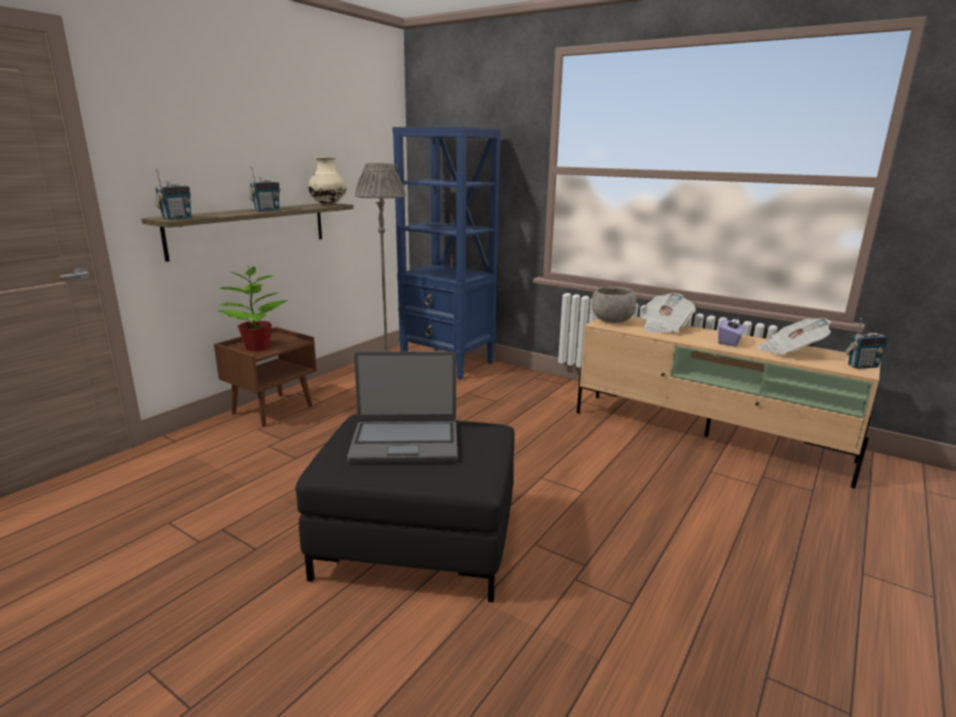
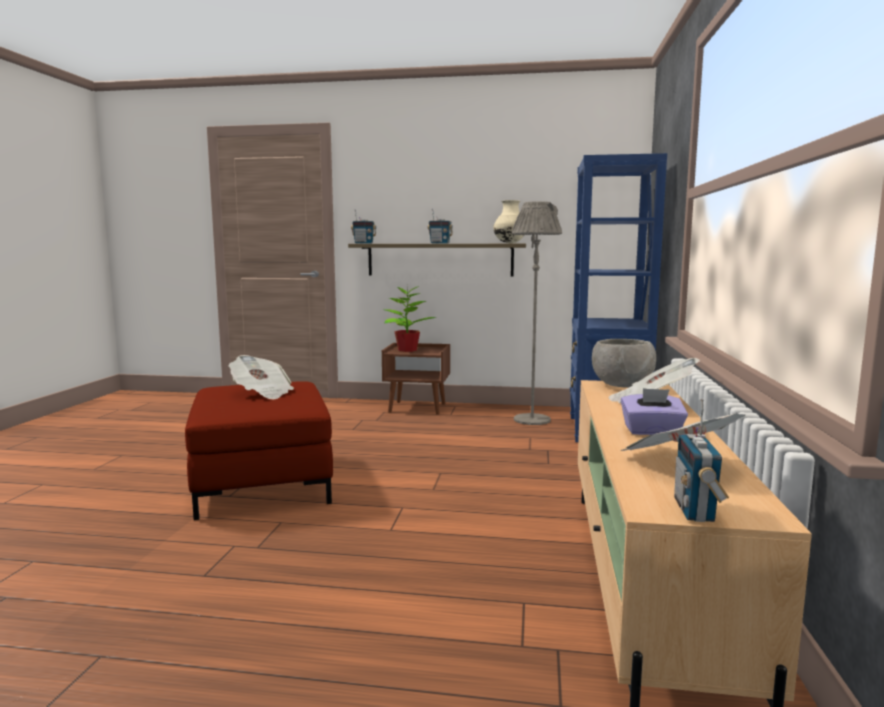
camera: 65 degrees right, 10 degrees down
(405, 442) = (262, 393): laptop -> newspaper
(418, 541) = (263, 483): black ottoman -> red ottoman
(862, 366) = (695, 511): radio -> radio turned 45 degrees clockwise

